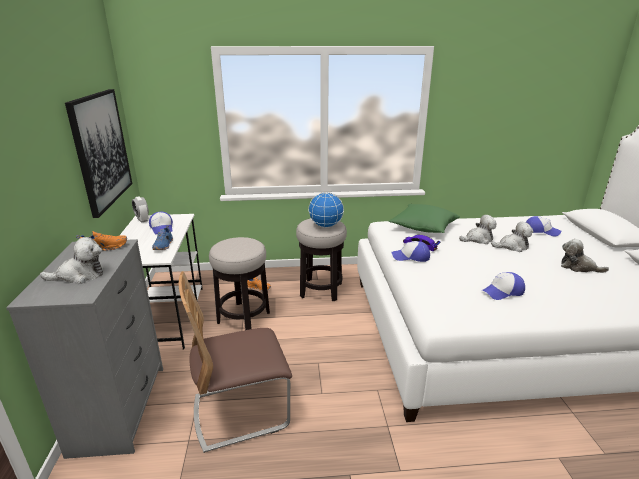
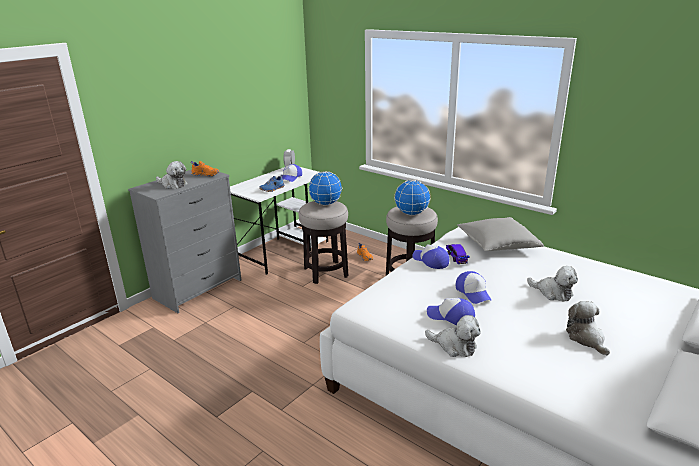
camera: 45 degrees right, 0 degrees up
(101, 149) = (260, 107): picture -> none
(236, 242) = (326, 204): none -> globe
(241, 412) = (246, 324): chair -> none
(423, 227) = (497, 244): green pillow -> grey pillow
(478, 239) = (530, 273): plush toy -> plush toy (454, 346)
(541, 231) = (631, 295): cap -> cap (473, 292)

